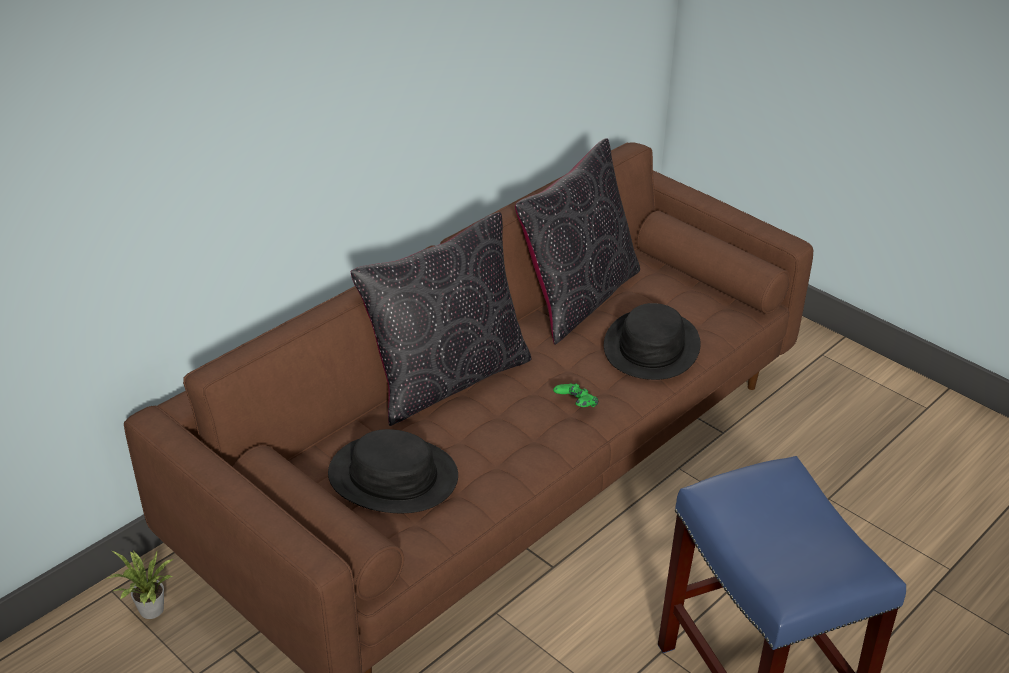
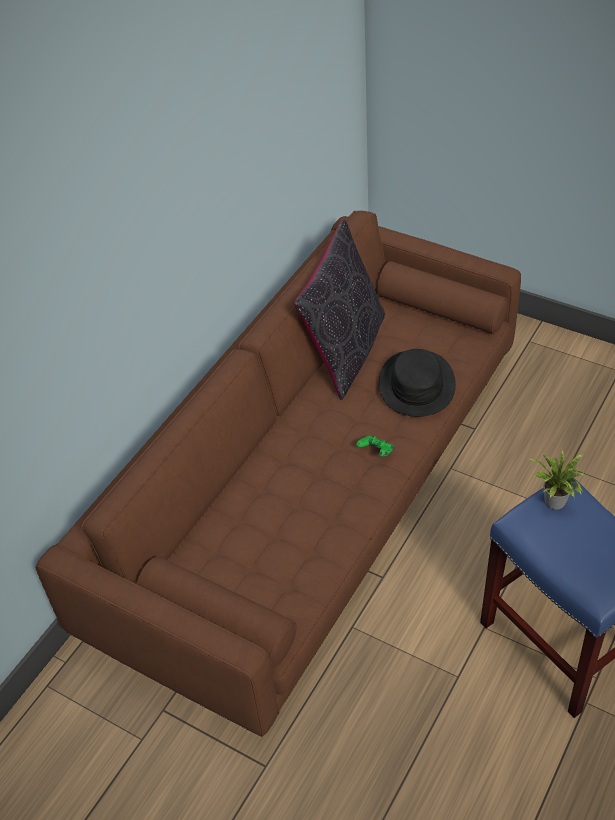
camera: 10 degrees left, 10 degrees up
(149, 612) = (84, 696): potted plant -> potted plant (555, 503)
(393, 476) = (257, 551): black hat -> none
(447, 378) = (267, 451): black pillow -> none

